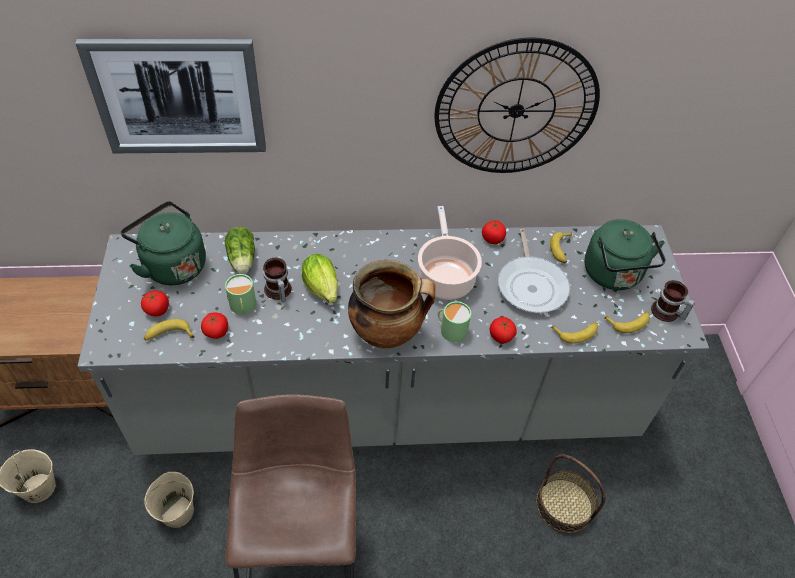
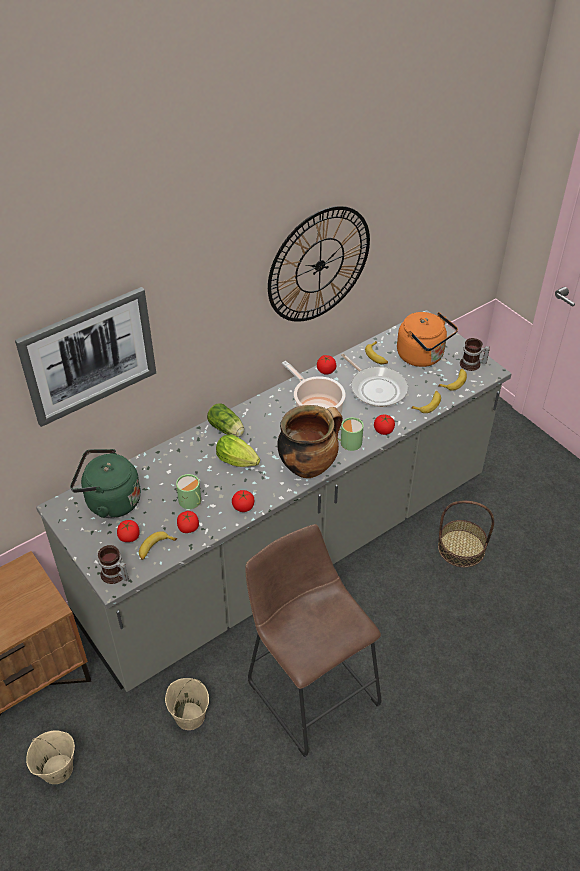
camera: 30 degrees left, 5 degrees down
(242, 261) = (161, 472): lettuce -> lettuce (227, 430)
(277, 291) = (207, 479): mug -> mug (114, 575)
(286, 340) = (243, 507): none -> tomato
(614, 275) = (423, 356): green kettle -> orange kettle

